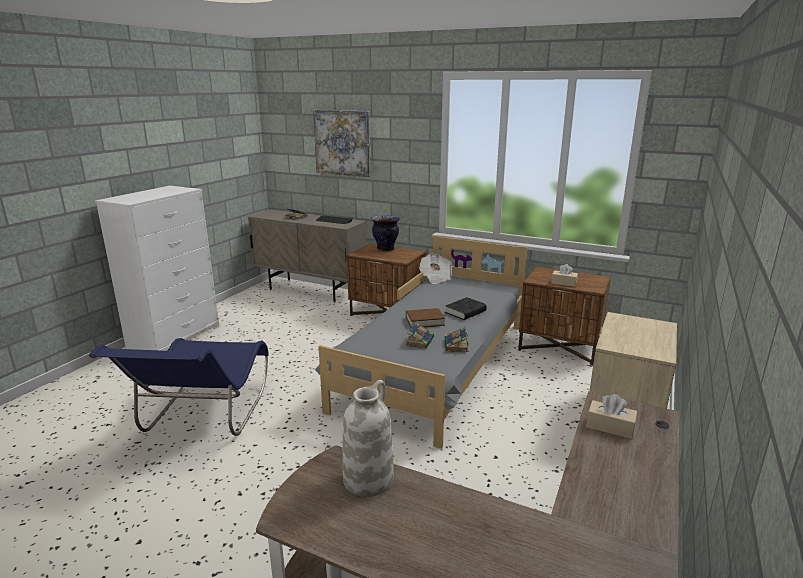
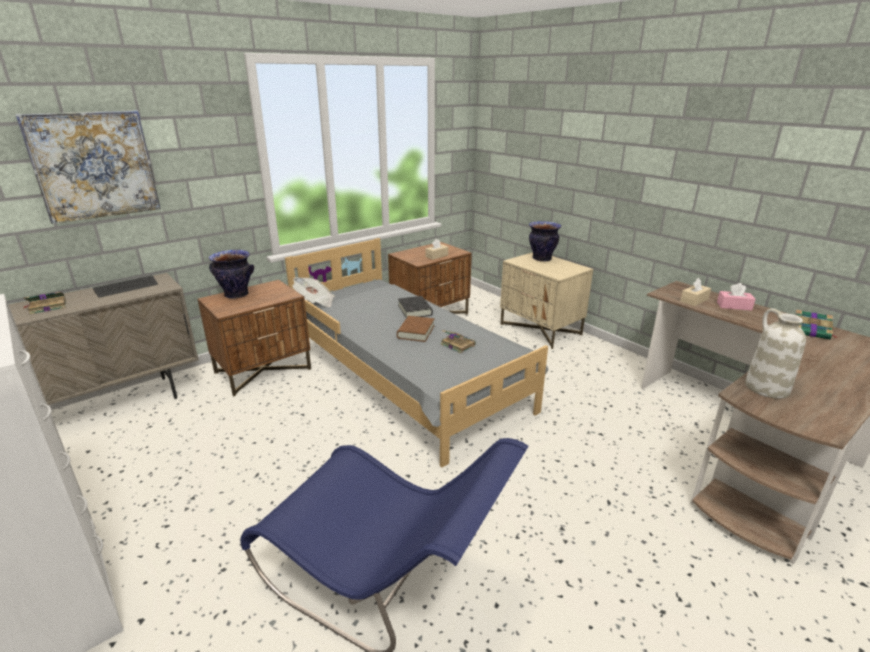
camera: 65 degrees left, 5 degrees up
(456, 346) = (479, 332): book -> book (811, 332)
(633, 463) = (734, 306): none -> pink tissue box
(652, 329) = (542, 259): none -> vase

